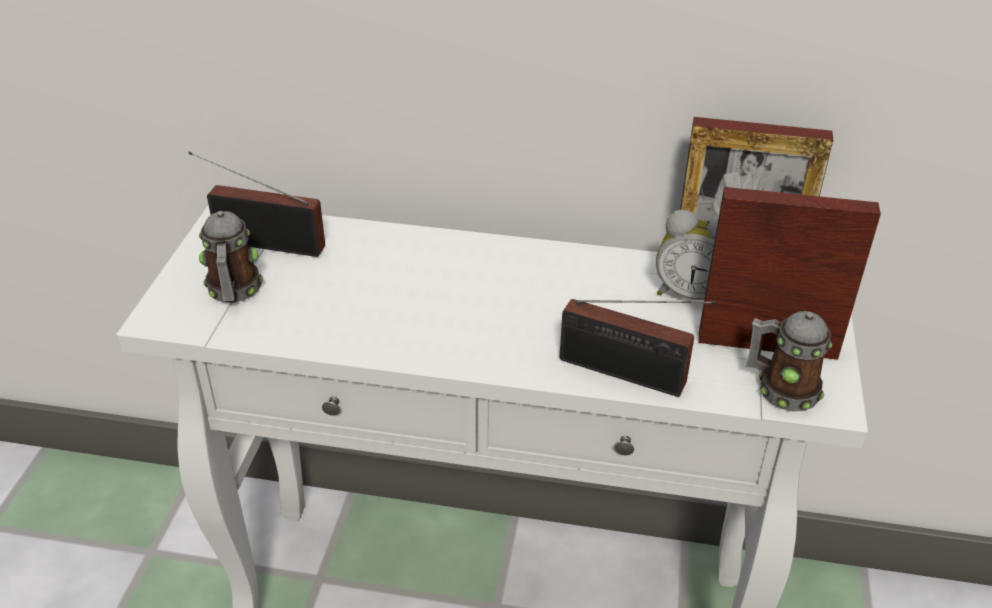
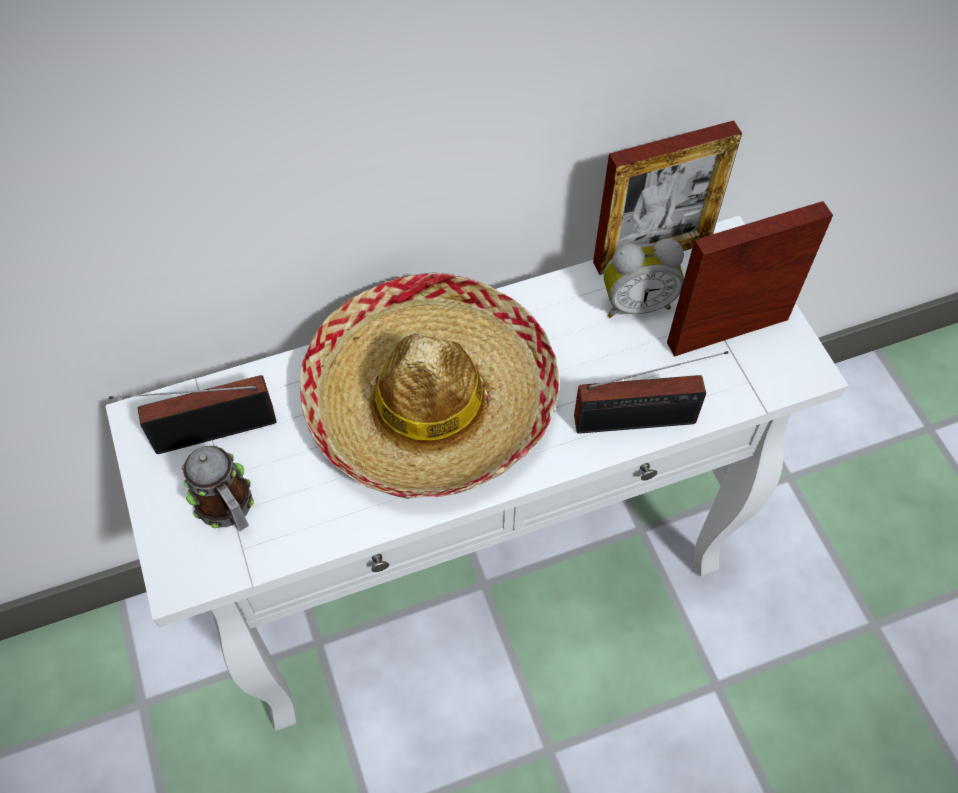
camera: 30 degrees left, 20 degrees up
(451, 290) = (430, 401): none -> hat
(781, 389) = (764, 374): mug -> none

